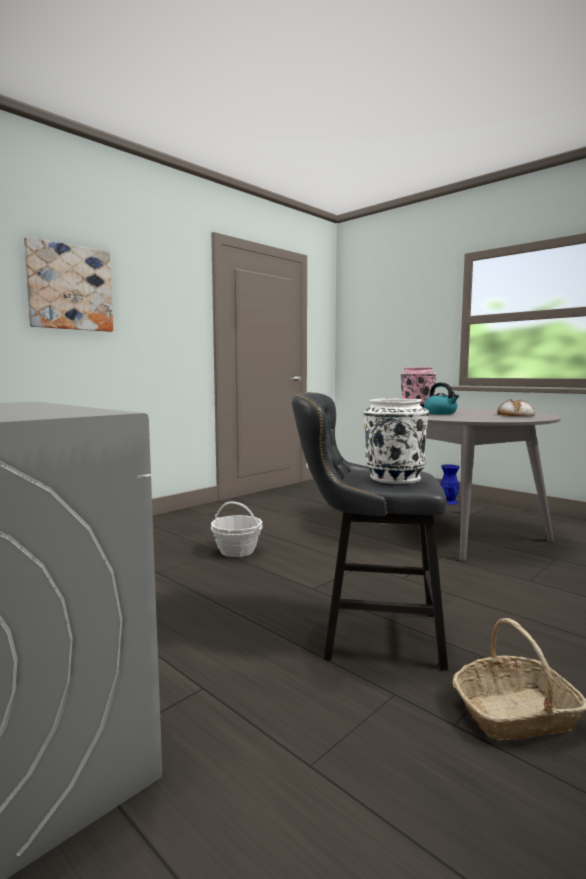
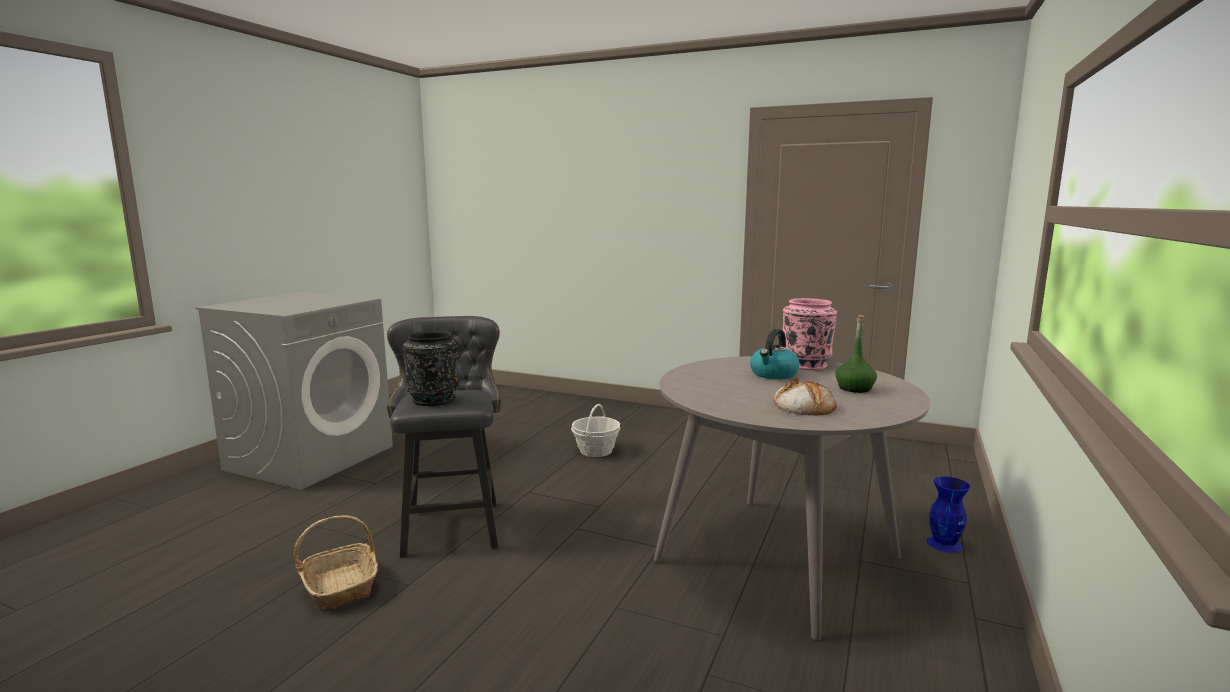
camera: 70 degrees right, 5 degrees up
(70, 288) = (596, 194): picture -> none
(393, 478) = (433, 399): white vase -> black vase
(476, 411) = (855, 388): none -> green bottle

